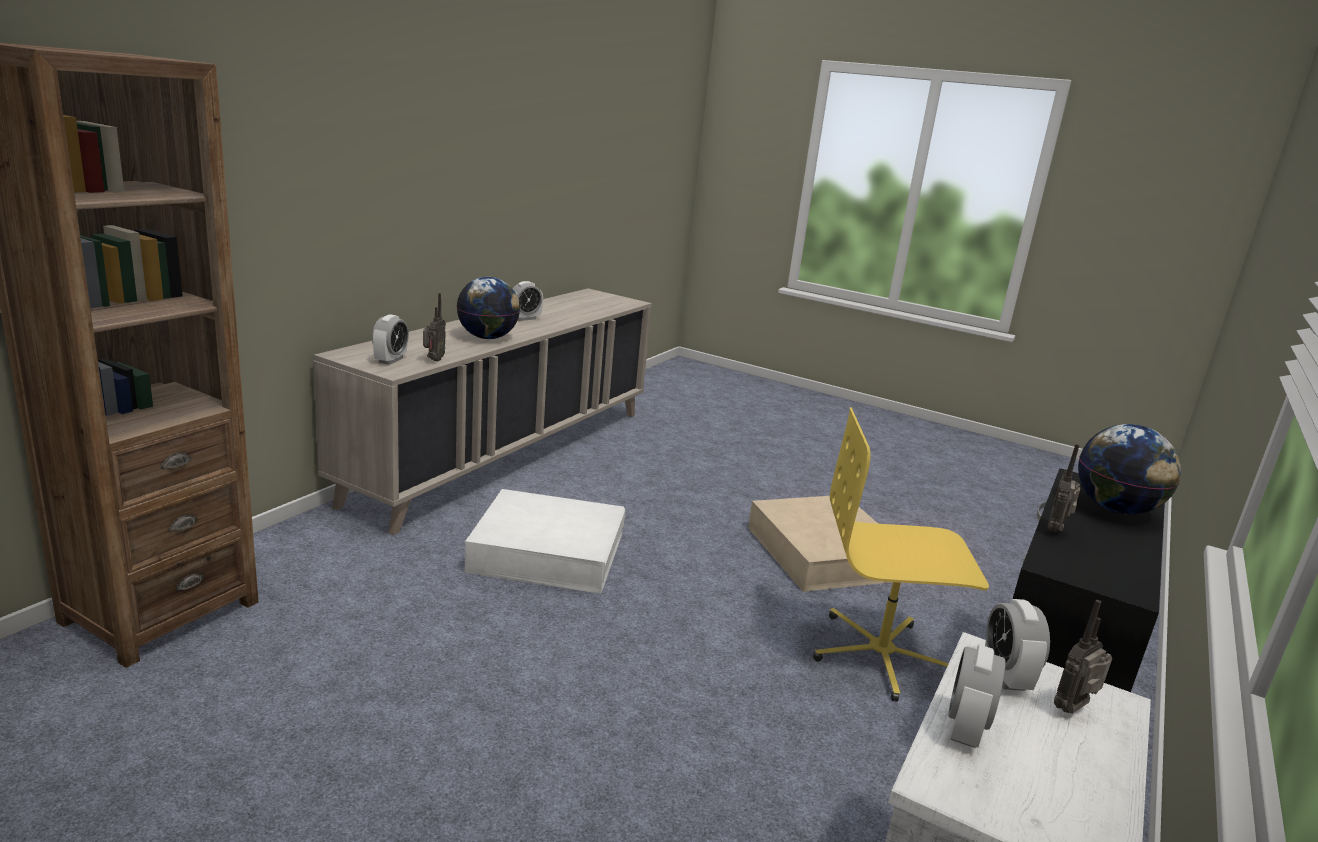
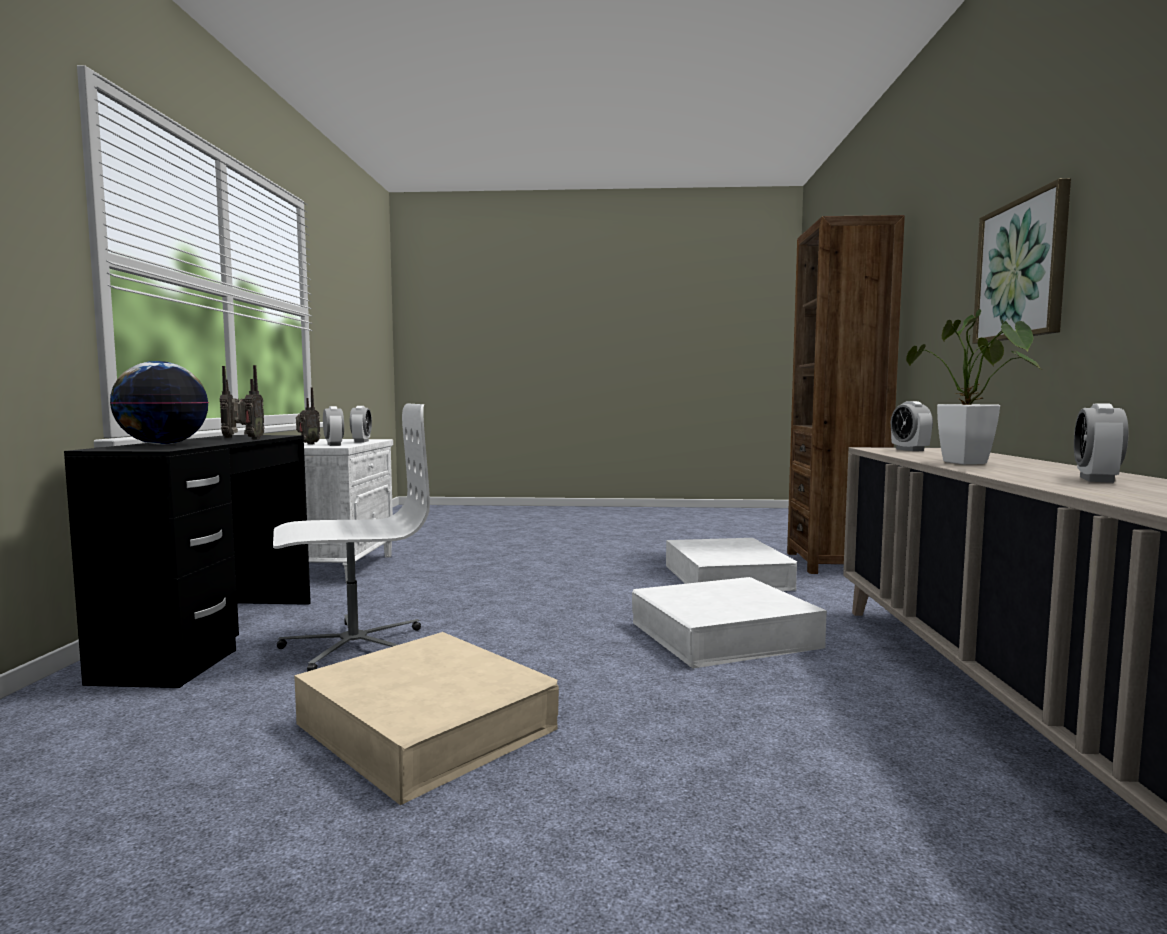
camera: 155 degrees right, 15 degrees down
(365, 635) = (726, 577): none -> white storage box
(372, 186) = (1021, 269): none -> picture
(433, 360) = (893, 452): radio -> radio (232, 437)
(488, 338) = (971, 463): globe -> potted plant
(881, 655) = (353, 645): yellow office chair -> white office chair

